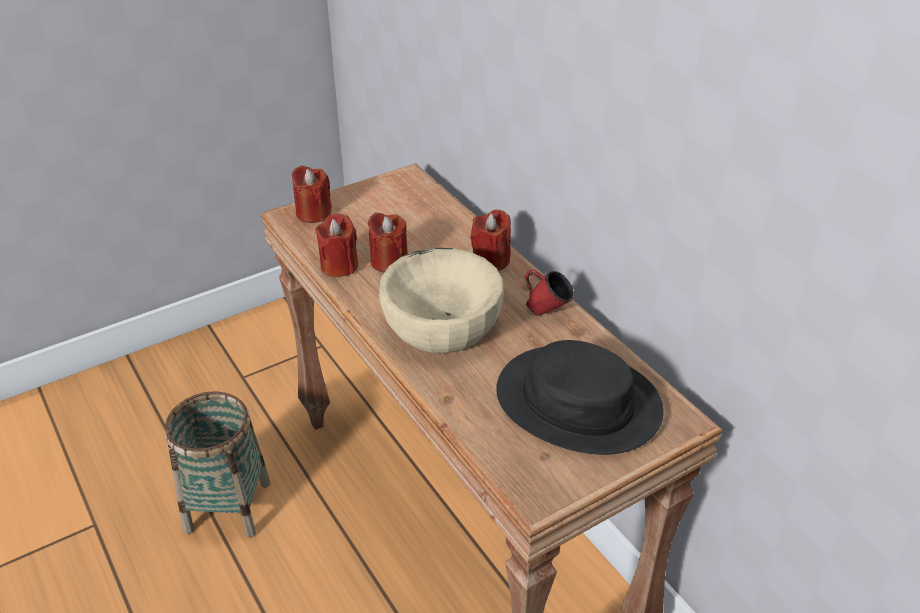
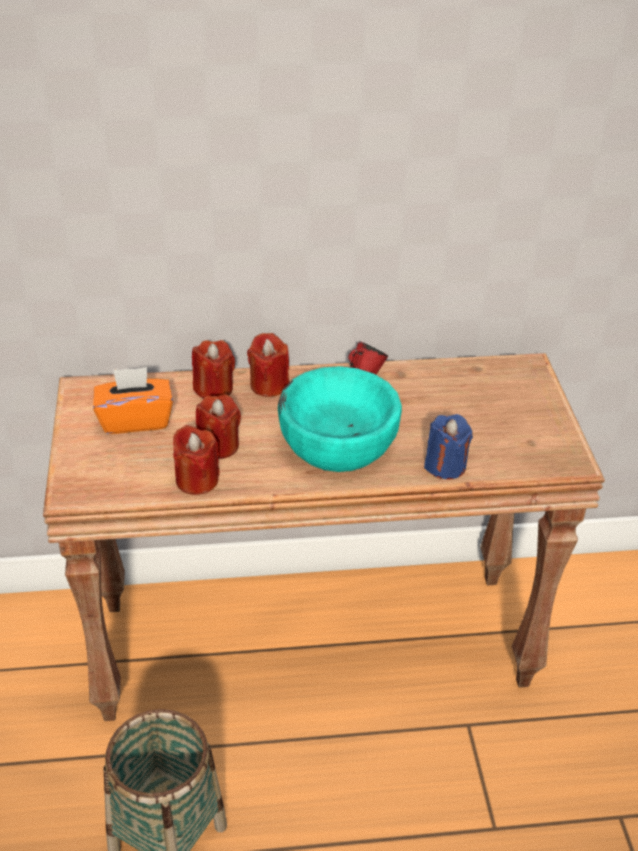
camera: 65 degrees left, 0 degrees up
(313, 213) = (85, 472): red candle -> red candle (213, 388)
(390, 212) = (135, 420): none -> orange tissue box
(441, 324) = (338, 443): beige bowl -> turquoise bowl
(459, 402) = (445, 465): none -> blue candle
(578, 401) = (481, 404): black hat -> none

